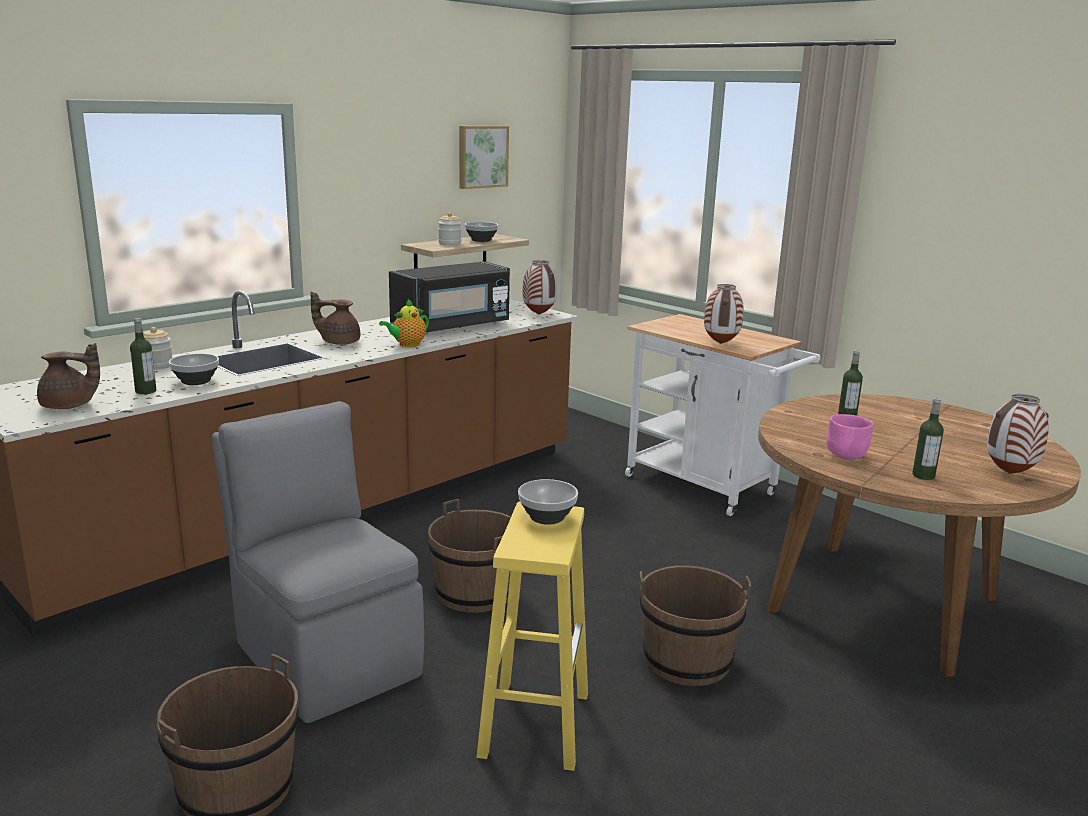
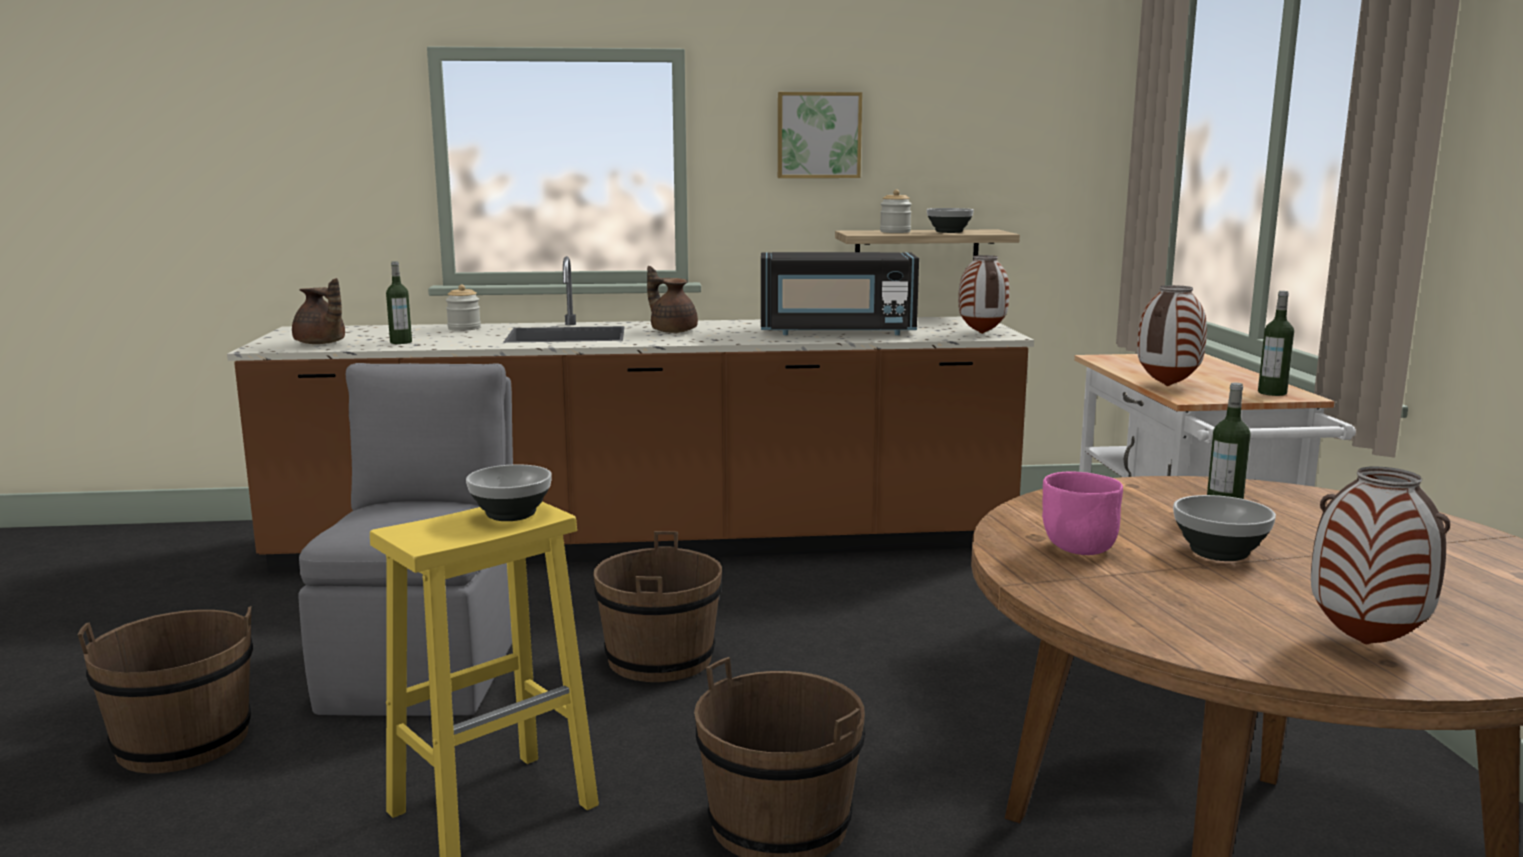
camera: 40 degrees right, 5 degrees down
(196, 381) = (459, 341): bowl -> bowl (1219, 552)
(407, 345) = (735, 340): teapot -> none
(482, 156) = (976, 120): picture -> picture (818, 135)
(923, 476) = (1156, 602): bottle -> bottle (1272, 393)

